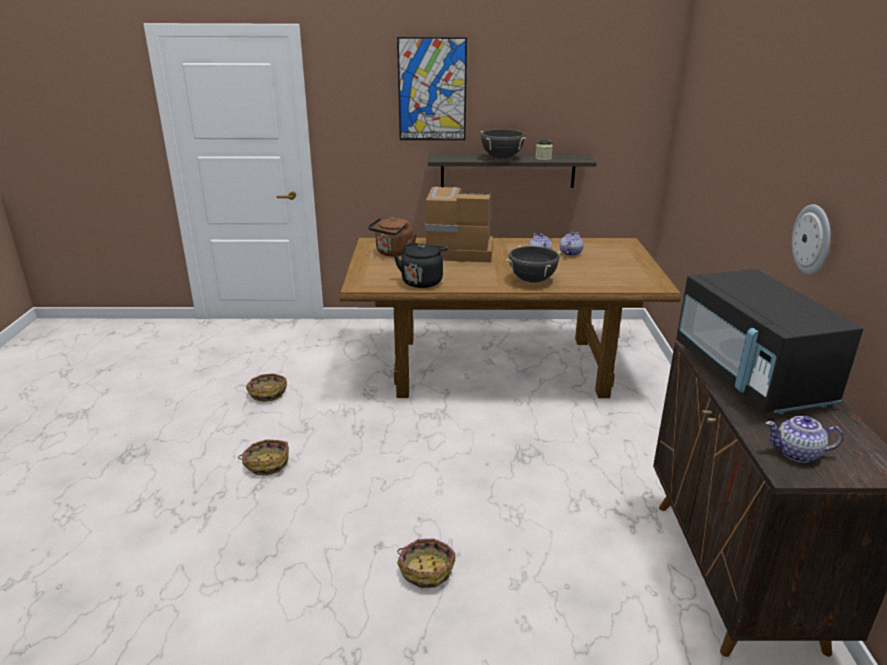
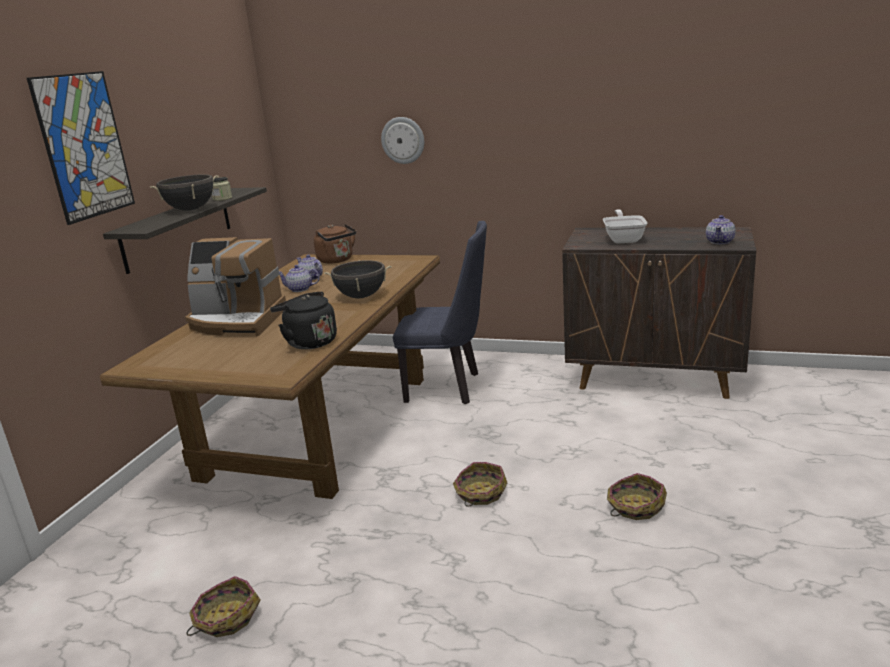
camera: 70 degrees left, 5 degrees down
(266, 463) = (412, 619): basket -> basket (480, 493)
(393, 253) = (197, 354): brown kettle -> brown kettle (337, 260)
(458, 250) = (237, 321): coffee machine -> coffee machine turned 105 degrees counterclockwise
(604, 416) = (450, 387): none -> blue chair
(750, 376) = (624, 239): black microwave -> frying pan
(813, 239) = (567, 151): wall clock -> wall clock (403, 140)

